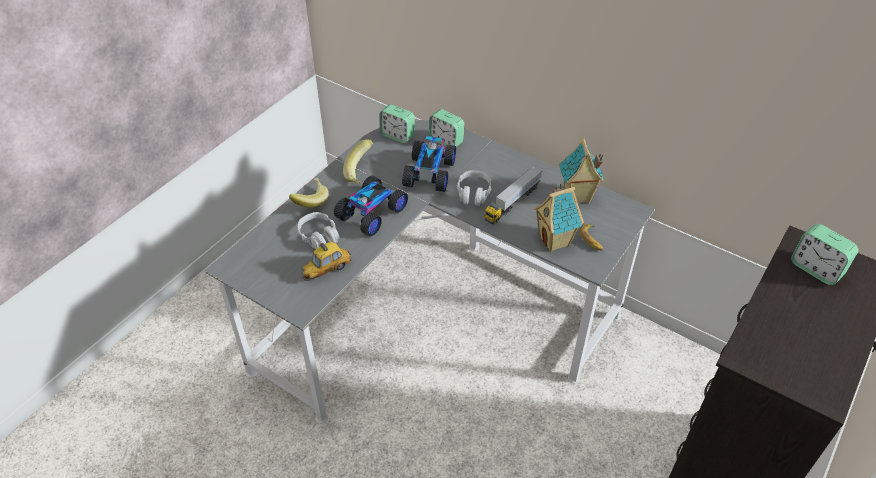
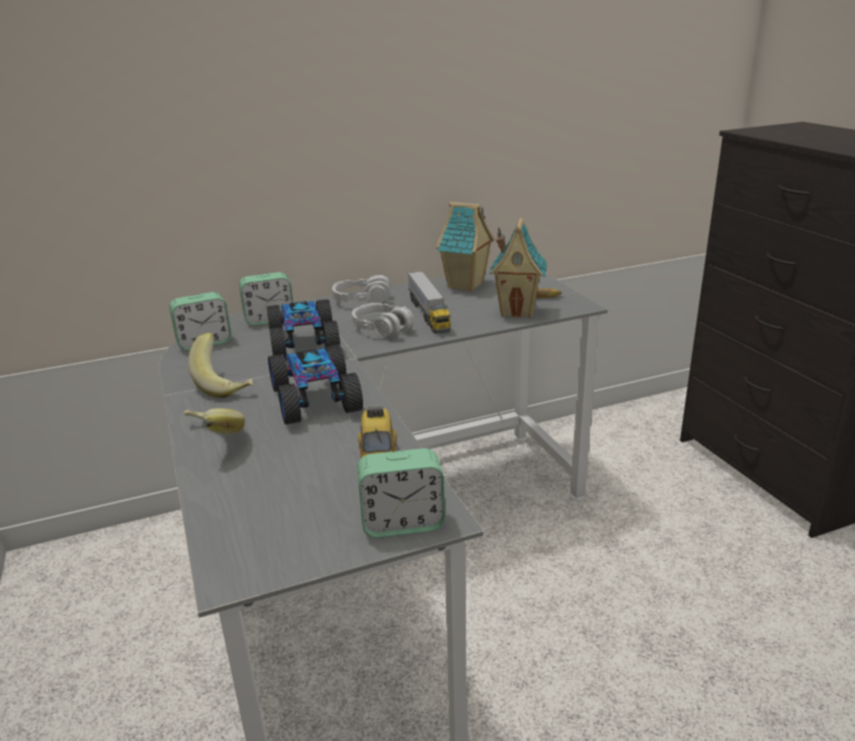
camera: 55 degrees left, 20 degrees down
(319, 236) = (299, 454): grey headphones -> grey headphones (362, 300)
(428, 173) = (305, 343): toy car -> toy car turned 150 degrees counterclockwise
(816, 269) = (786, 132): alarm clock -> alarm clock (402, 523)

